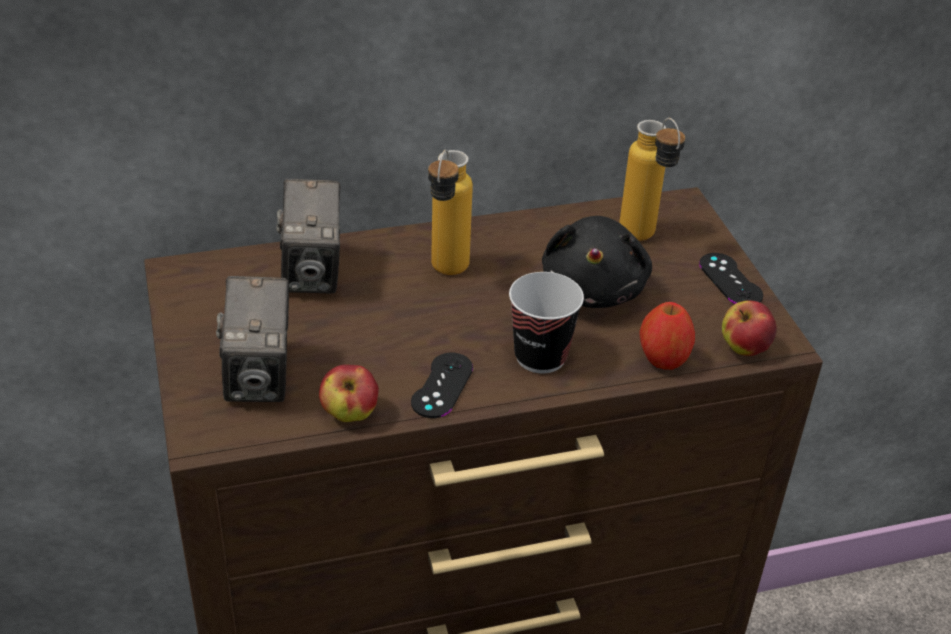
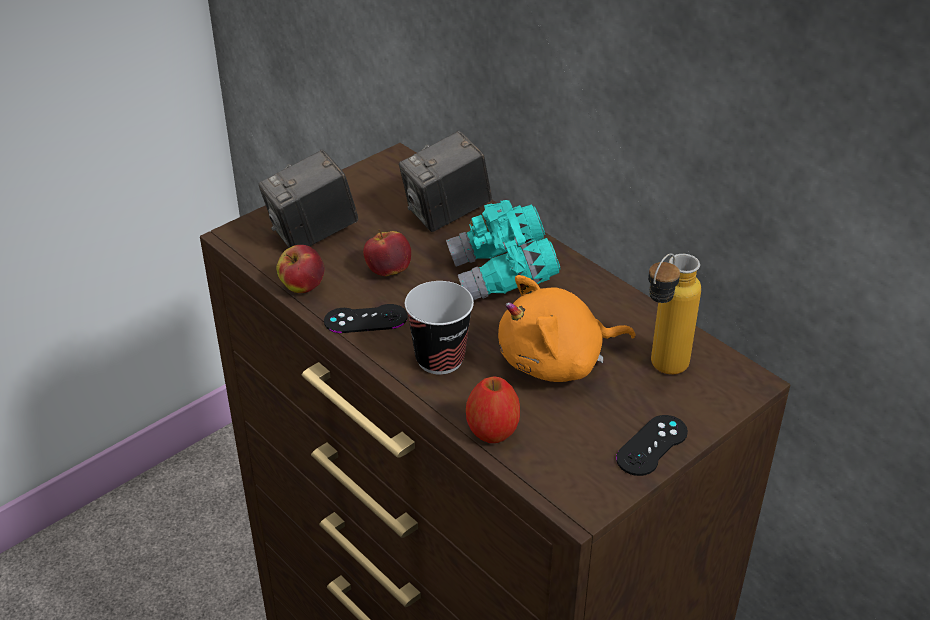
camera: 65 degrees right, 0 degrees up
(445, 274) = (502, 276): bottle -> turquoise binoculars
(594, 289) = (557, 362): black plush toy -> orange plush toy
(744, 348) = (553, 481): apple -> apple (388, 271)

